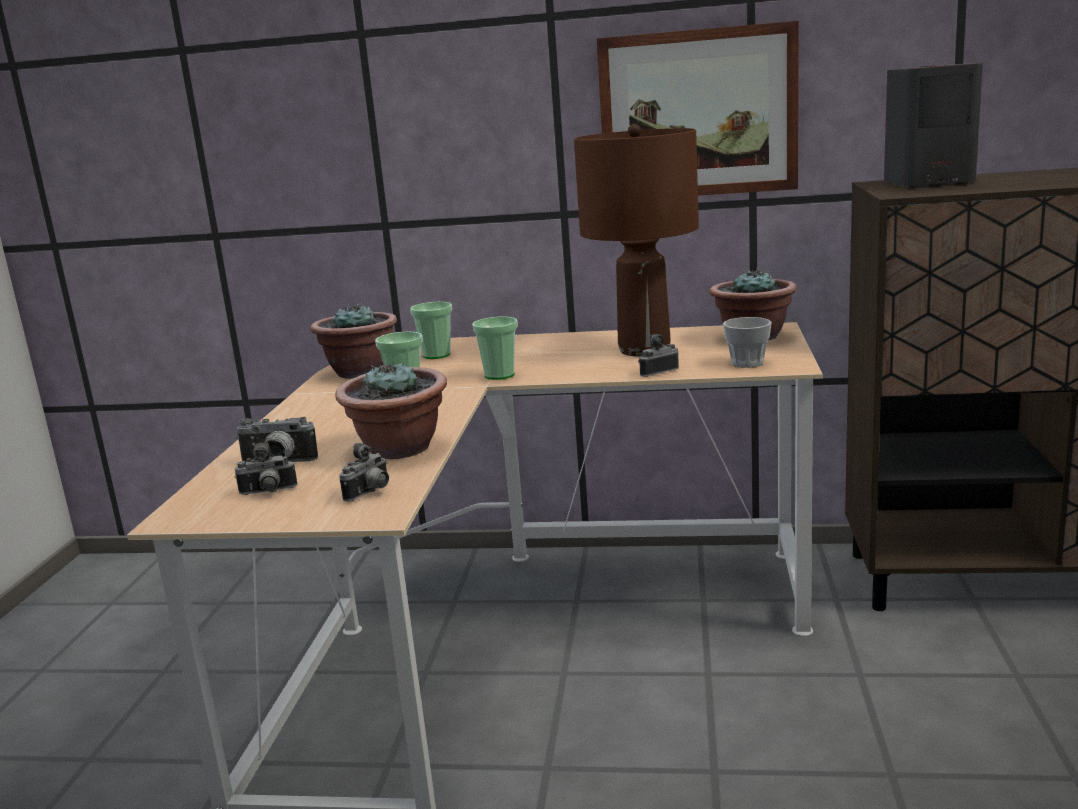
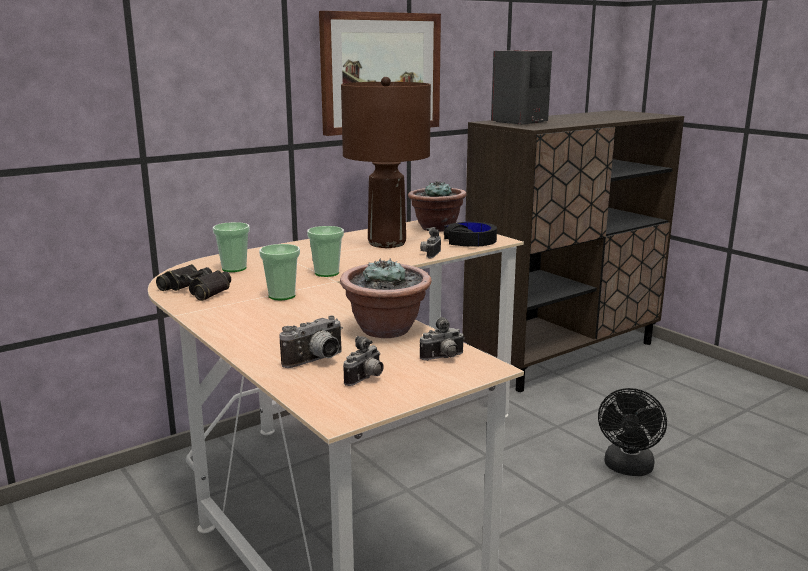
camera: 45 degrees left, 0 degrees up
(360, 372) = (197, 290): potted plant -> black binoculars
(370, 493) = (443, 358): camera -> camera turned 75 degrees clockwise
(747, 363) = (470, 242): cup -> black headphones
(876, 772) = (628, 469): none -> black fan

